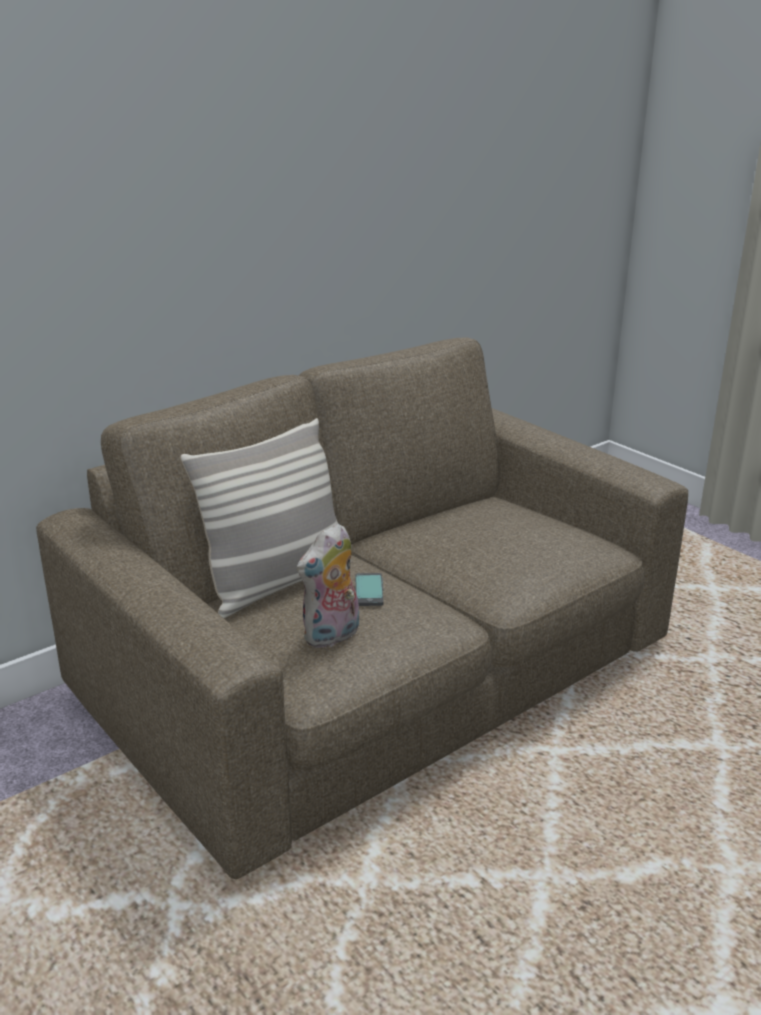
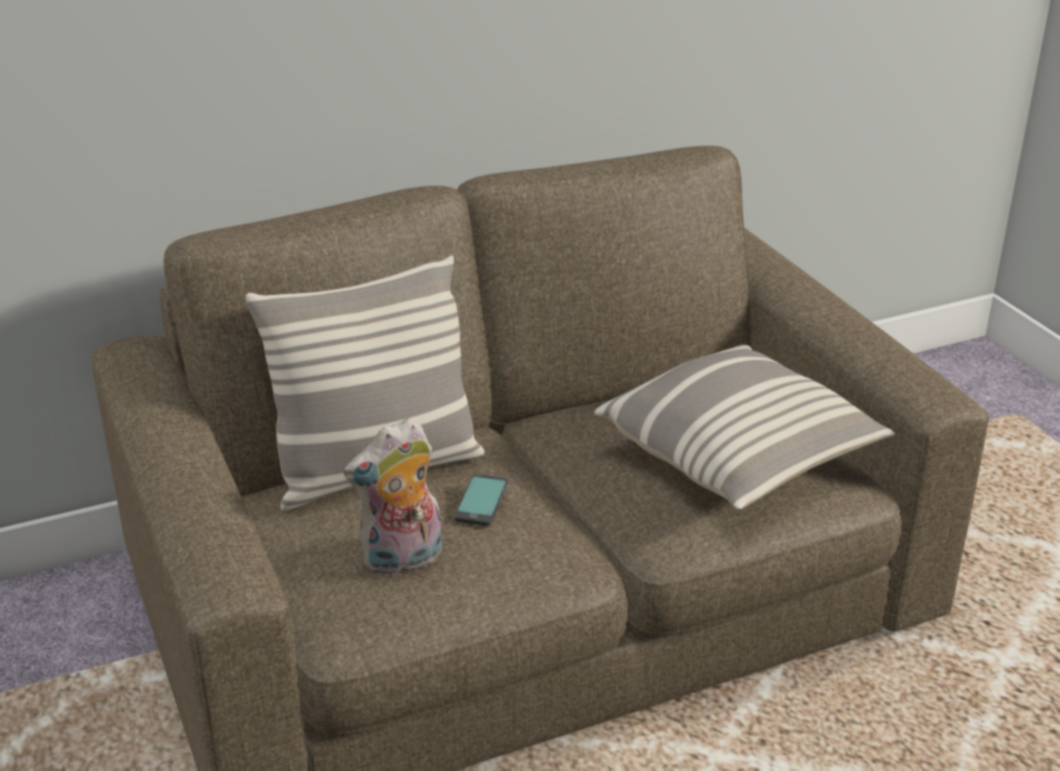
camera: 15 degrees right, 5 degrees up
(529, 540) = (739, 456): none -> pillow

